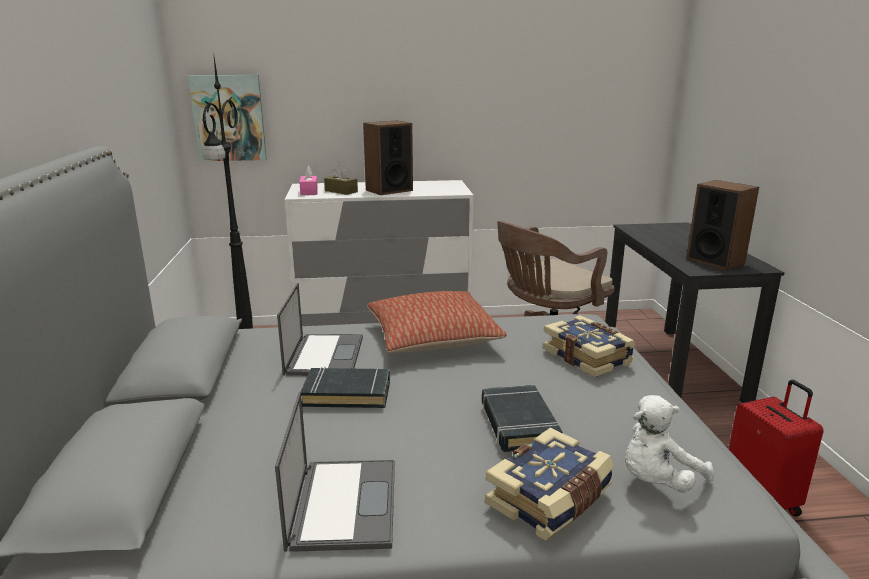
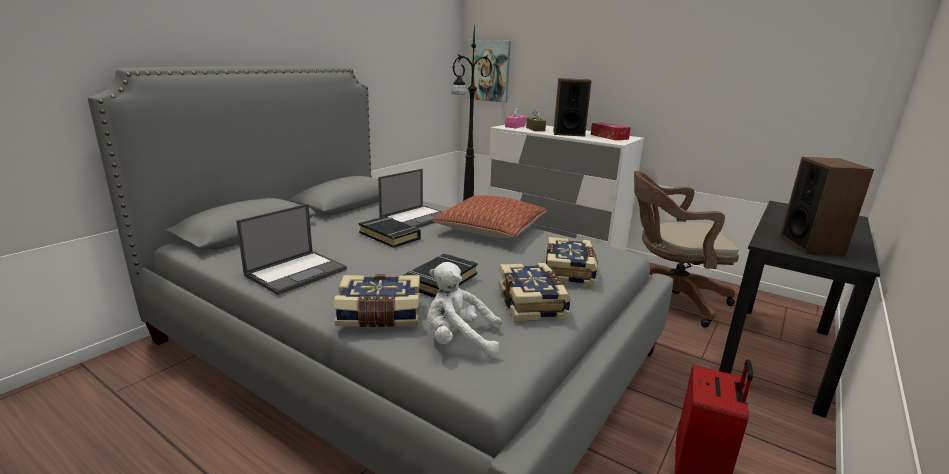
camera: 40 degrees right, 0 degrees up
(434, 186) = (609, 137): none -> tissue box
(627, 406) = (533, 303): none -> book

